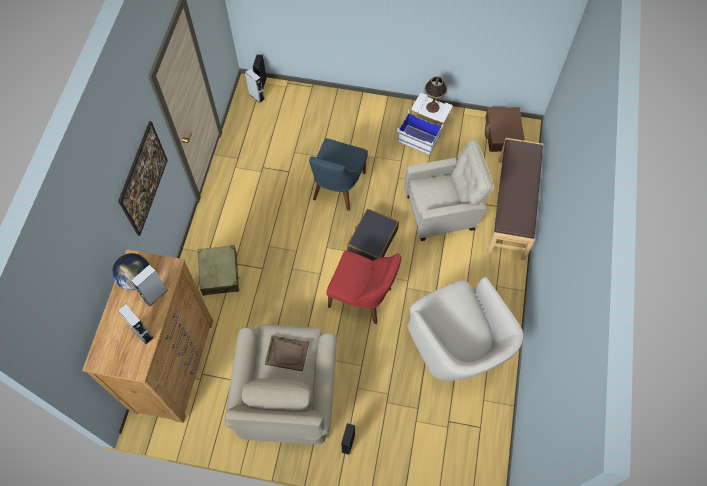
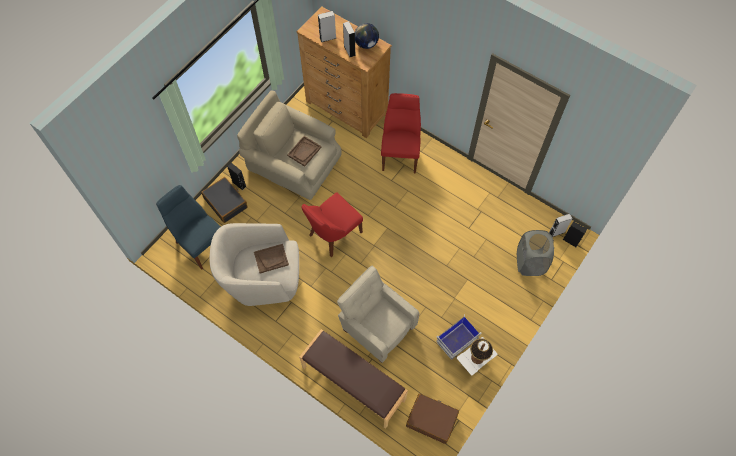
camera: 115 degrees right, 0 degrees up
(147, 188) = (435, 69): picture -> none
(220, 273) = (400, 153): beige suitcase -> red chair
(303, 108) = (530, 263): none -> grey laundry basket
(337, 188) = (436, 257): blue chair -> blue chair (200, 243)
(372, 240) = (377, 262): black suitcase -> black suitcase (226, 203)
(443, 212) = (376, 326): beige armchair -> beige armchair turned 120 degrees clockwise
(449, 316) = (271, 259): none -> brown tray

